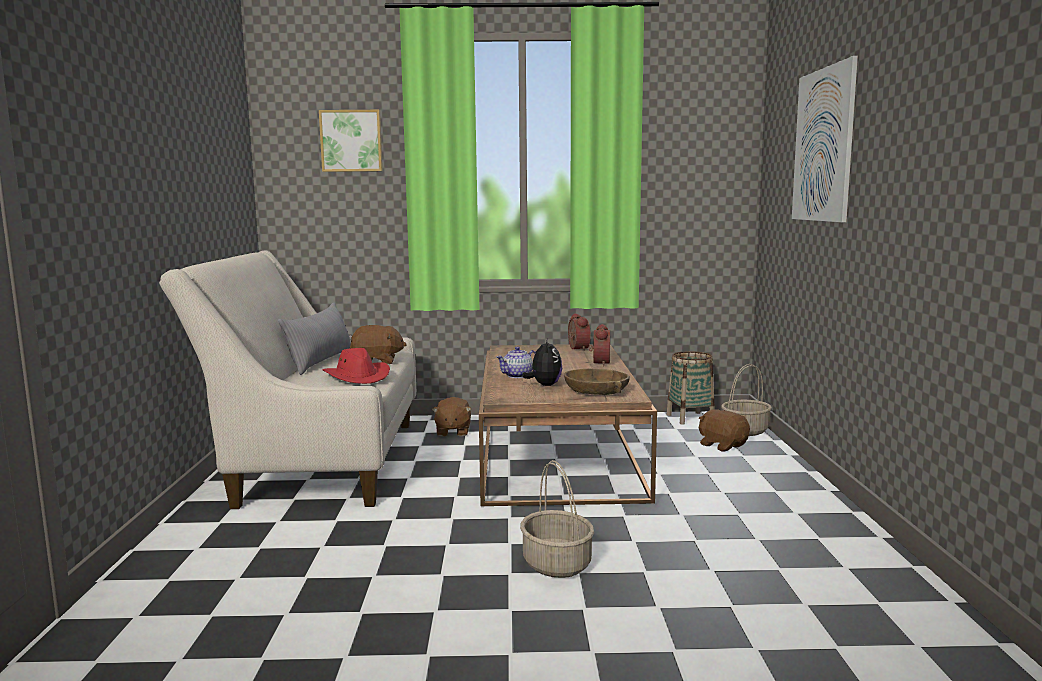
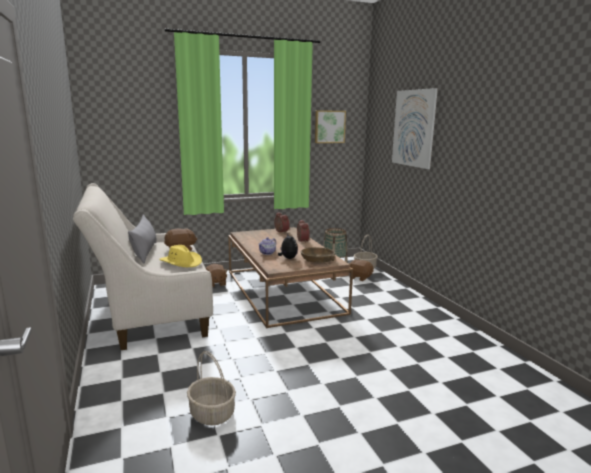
camera: 20 degrees left, 5 degrees up
(351, 141) = (142, 112): picture -> picture (329, 126)
(358, 377) = (181, 262): red hat -> yellow hat
(557, 564) = (328, 355): basket -> basket (212, 413)

